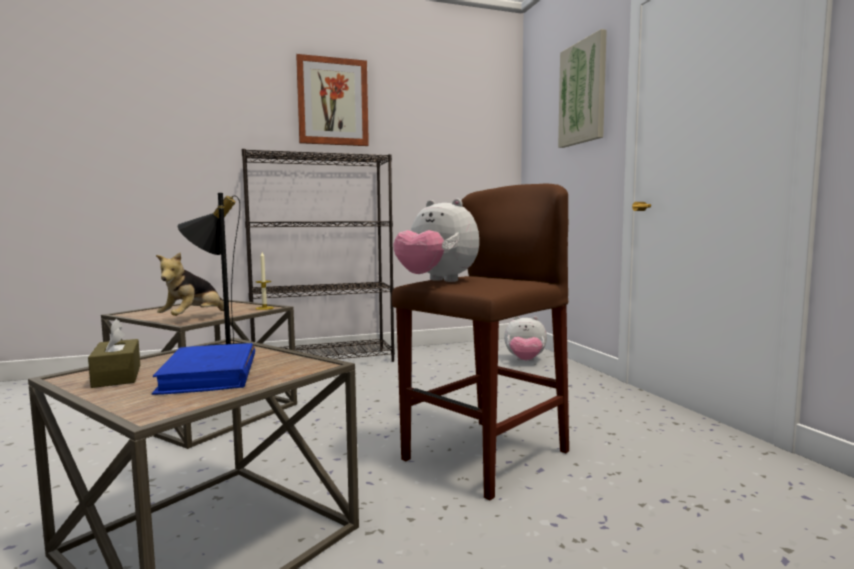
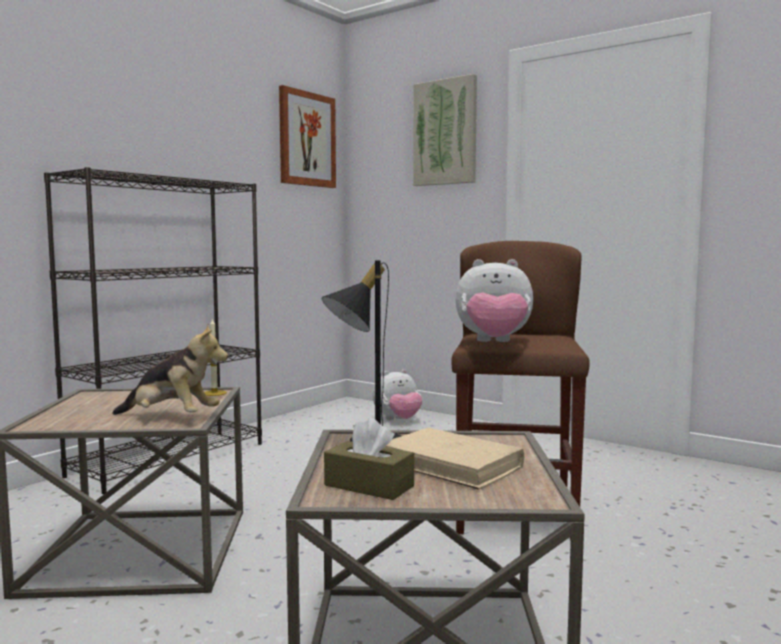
camera: 35 degrees left, 0 degrees up
(193, 319) = (171, 418): plush toy -> plush toy turned 60 degrees counterclockwise
(210, 375) = (451, 465): blue book -> beige book
(333, 102) = (157, 104): picture -> picture (307, 139)

